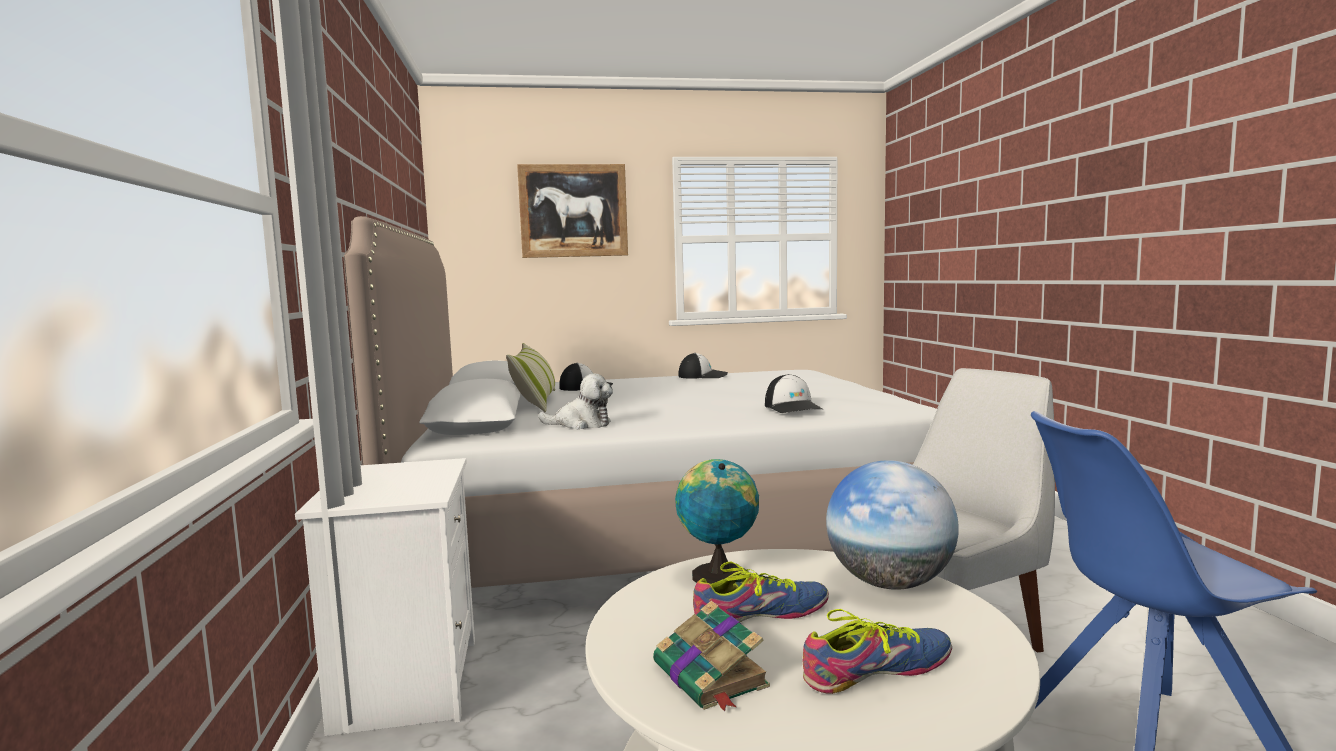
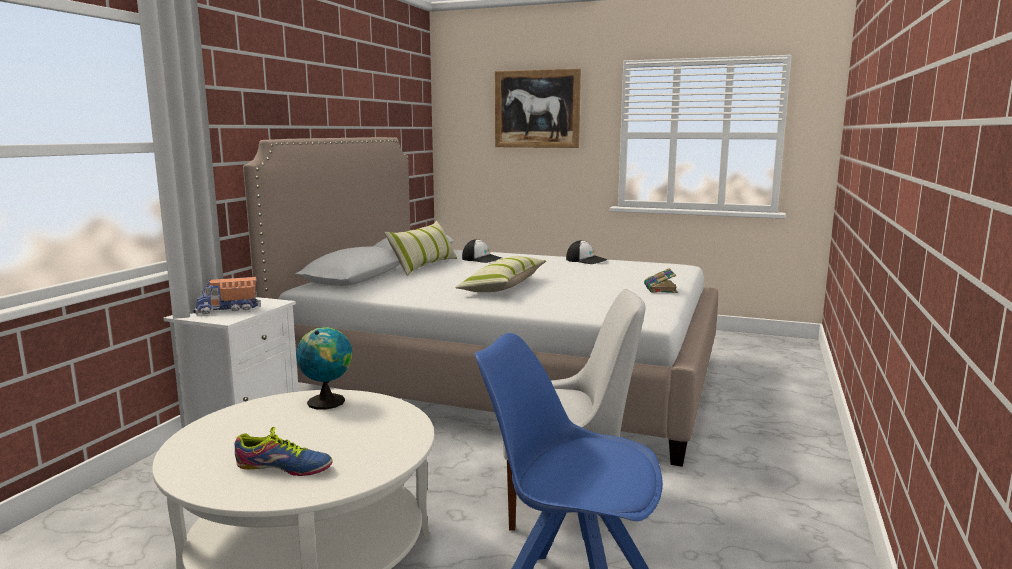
camera: 30 degrees right, 5 degrees up
(389, 484) = (228, 310): none -> toy truck
(581, 424) = (401, 289): plush toy -> none
(696, 406) = (503, 286): none -> pillow
(711, 677) = (216, 445): book -> book (660, 289)
(760, 614) = (299, 426): shoe -> none
(793, 407) = (554, 299): cap -> none
(890, 583) = (397, 431): globe -> none

